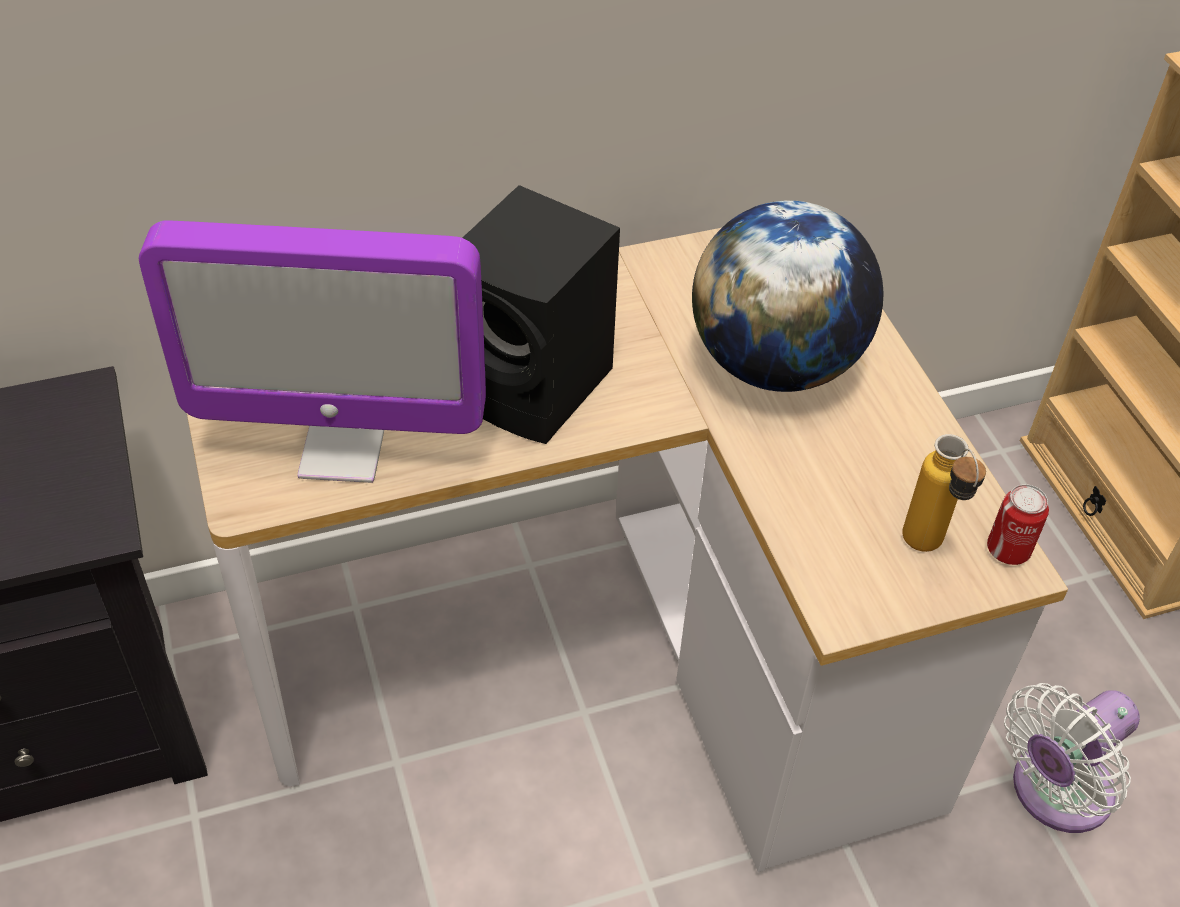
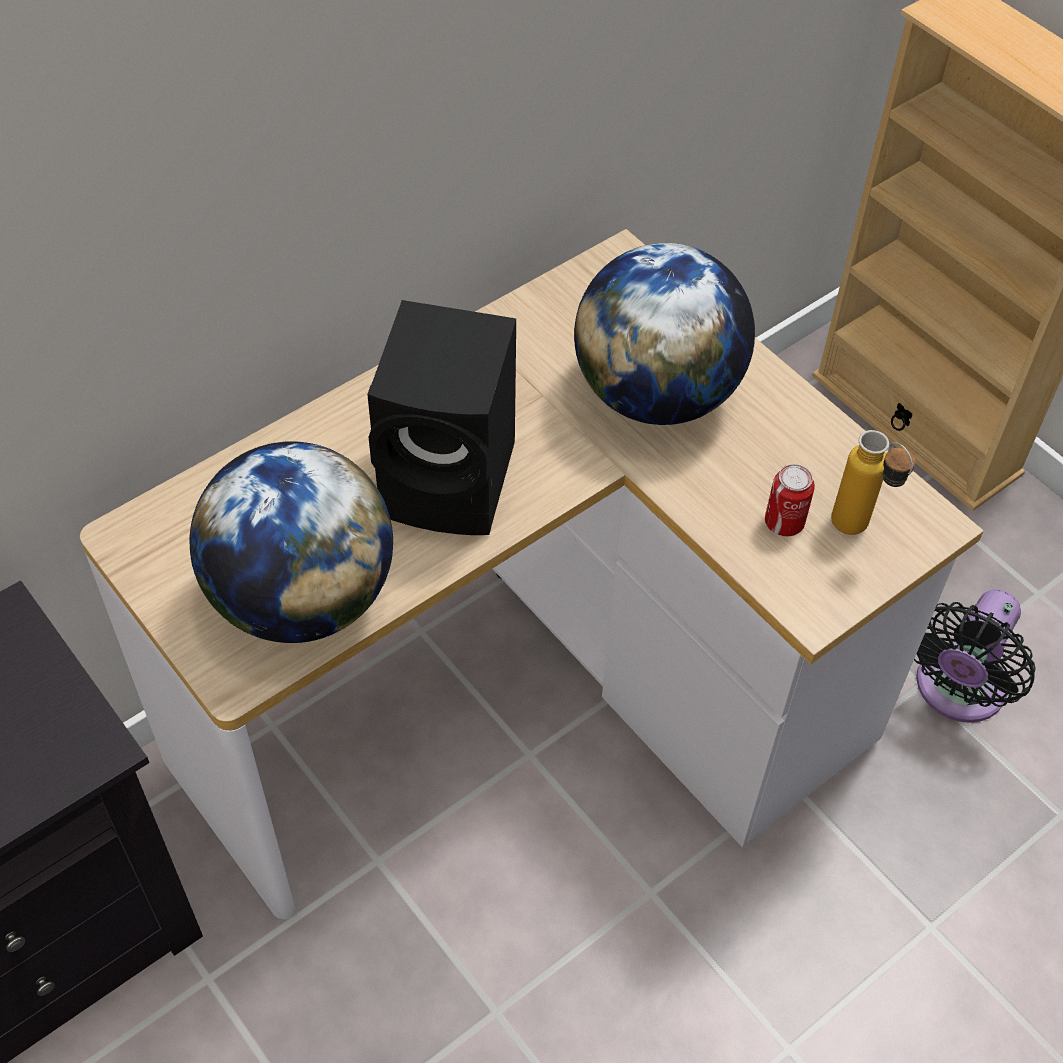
camera: 20 degrees left, 5 degrees up
(342, 449) = (302, 598): monitor -> globe
(1008, 550) = (923, 510): can -> can (784, 522)
(1054, 793) = (956, 691): white fan -> black fan

